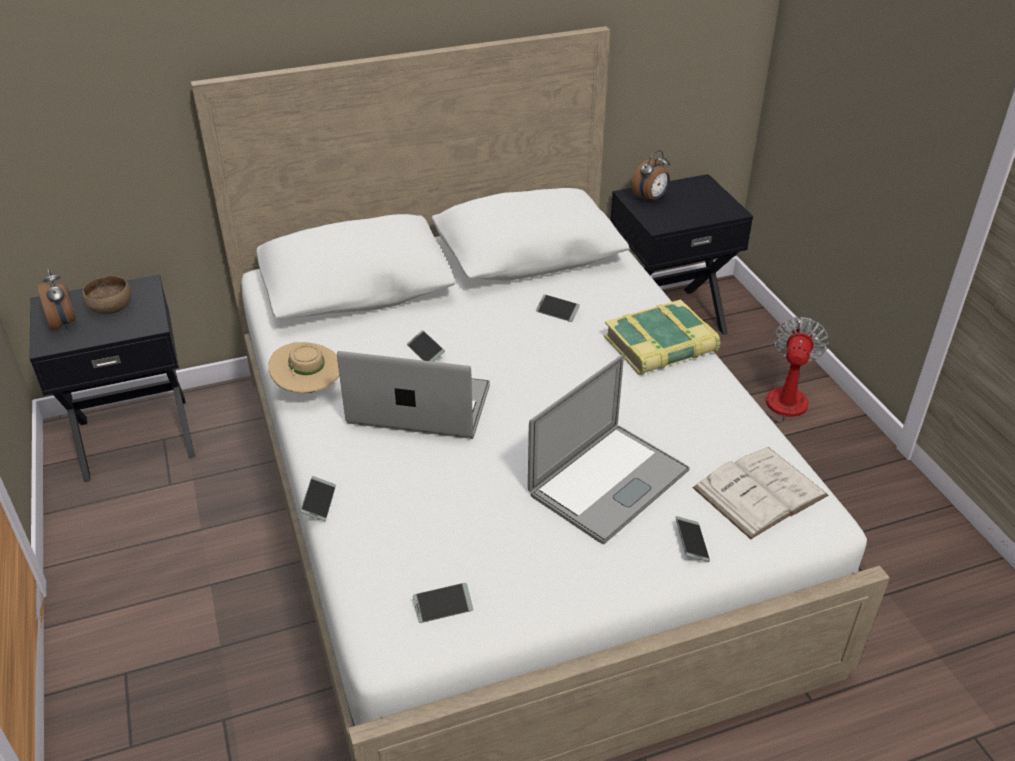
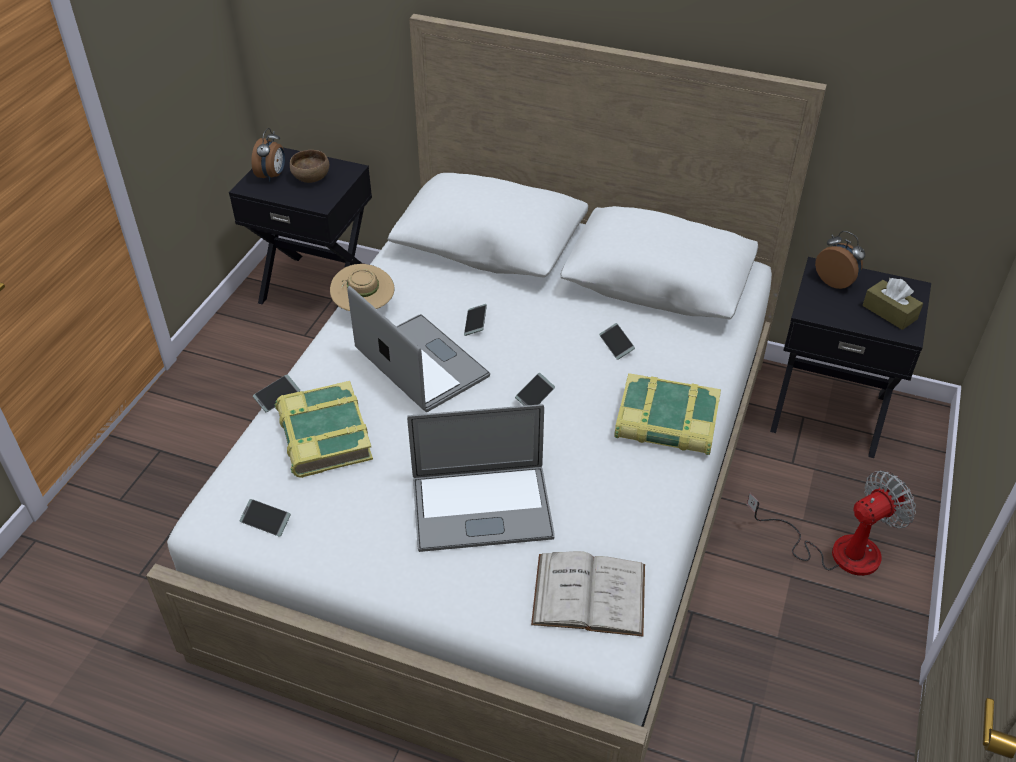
camera: 40 degrees right, 5 degrees up
(406, 508) = (323, 436): none -> book
(650, 198) = (836, 281): alarm clock -> alarm clock turned 135 degrees counterclockwise
(691, 543) = (483, 595): phone -> phone (535, 395)
(708, 203) = (889, 312): none -> brown tissue box

